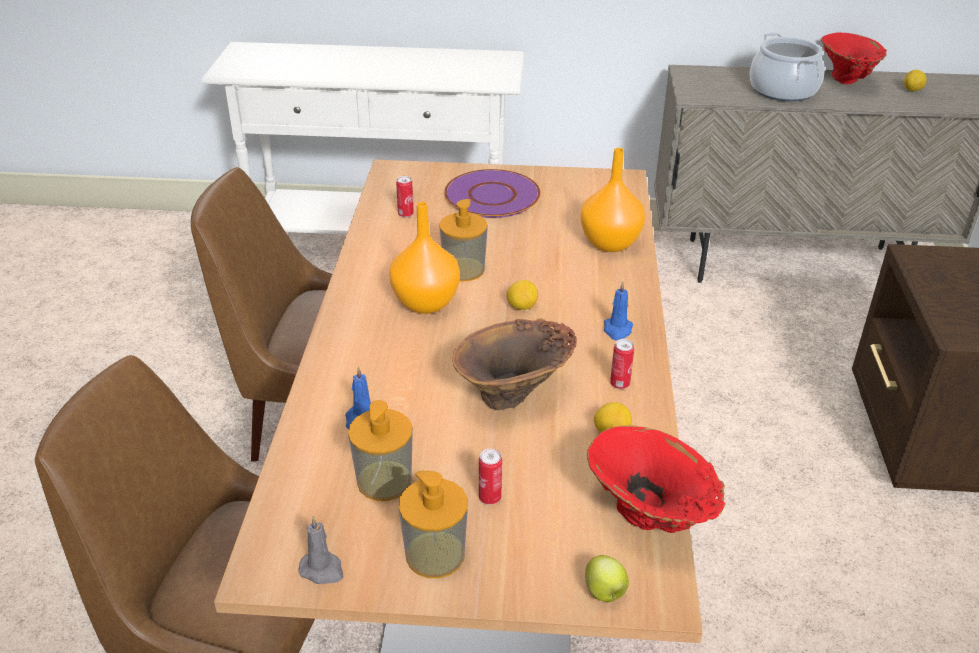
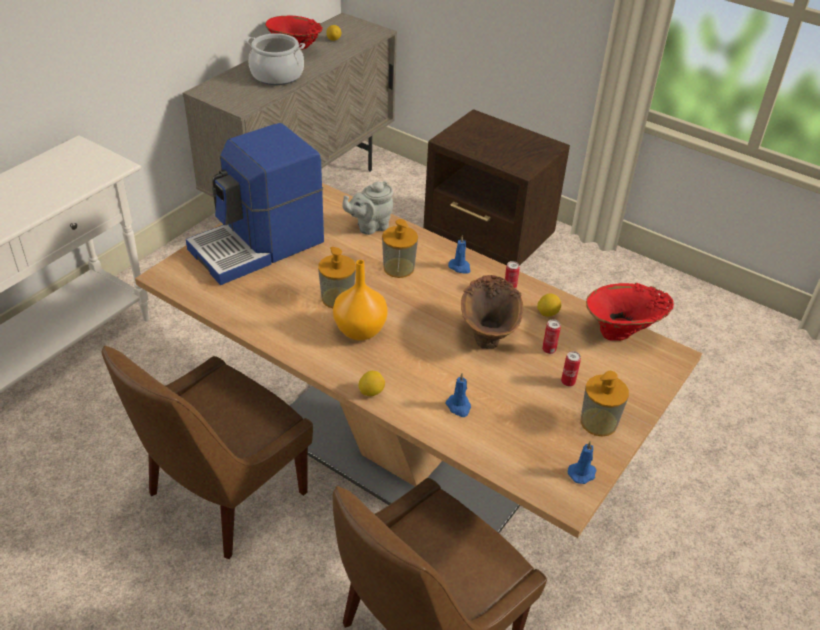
camera: 60 degrees left, 5 degrees up
(322, 570) = (582, 473): grey candle -> blue candle
(384, 481) = (525, 419): soap dispenser -> soap dispenser (398, 268)
(405, 214) = (238, 295): can -> can (549, 350)
(492, 196) = (258, 246): purple plate -> coffee machine
(521, 307) = (403, 292): lemon -> lemon (371, 392)
(605, 593) = (661, 372): apple -> none
(611, 243) = (370, 226): orange vase -> grey teapot

